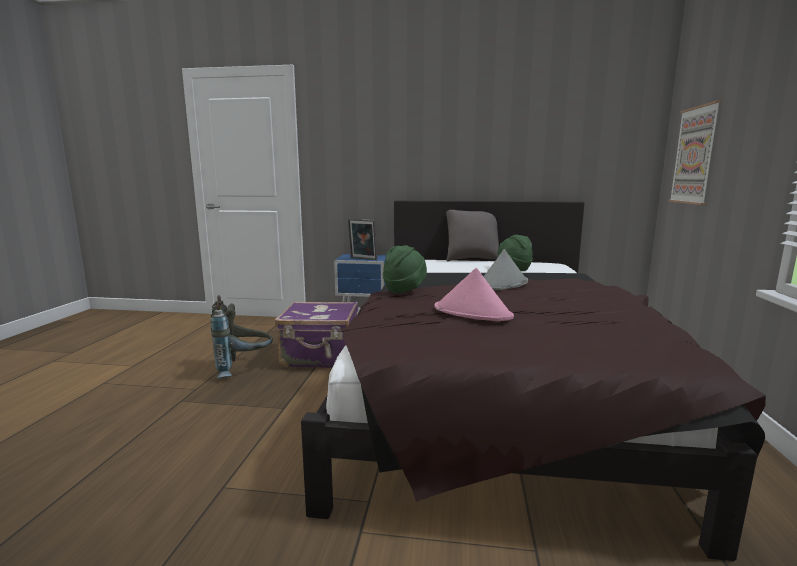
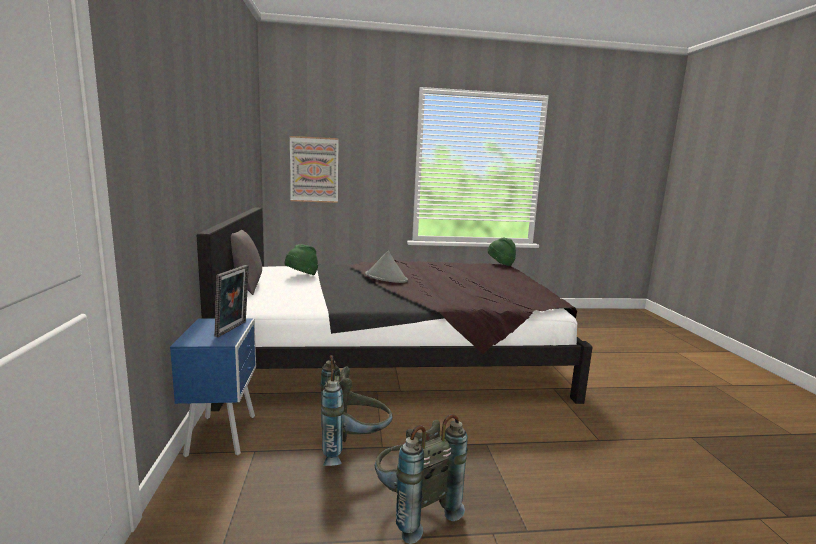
camera: 105 degrees left, 0 degrees up
(321, 357) = (353, 449): purple suitcase -> grey backpack
(404, 289) = (428, 298): green hat -> green hat (500, 264)
(473, 312) = (473, 284): pink hat -> none

